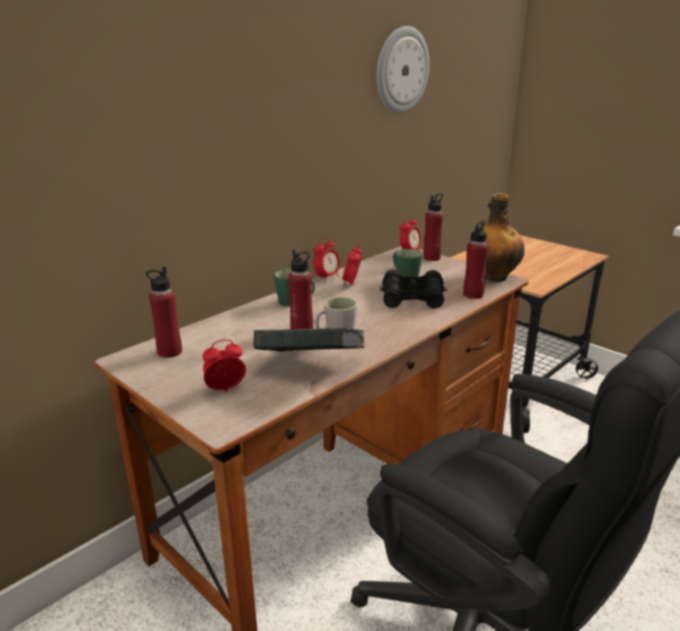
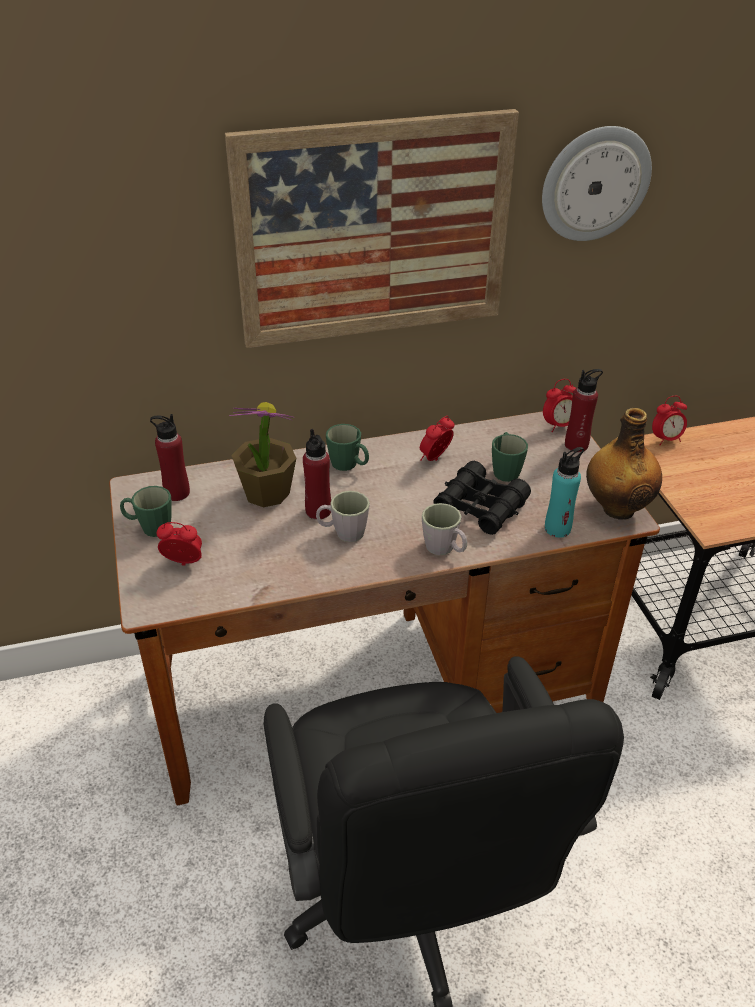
camera: 30 degrees right, 15 degrees up
(167, 378) = (149, 527): none -> green mug
(248, 331) = (266, 492): none -> potted plant
(281, 102) = (374, 231): none -> picture
(311, 367) = (281, 566): book -> none
(327, 277) = (418, 437): alarm clock -> alarm clock (666, 439)
(417, 323) = (444, 549): none -> grey mug
(473, 294) = (557, 528): red bottle -> turquoise bottle

